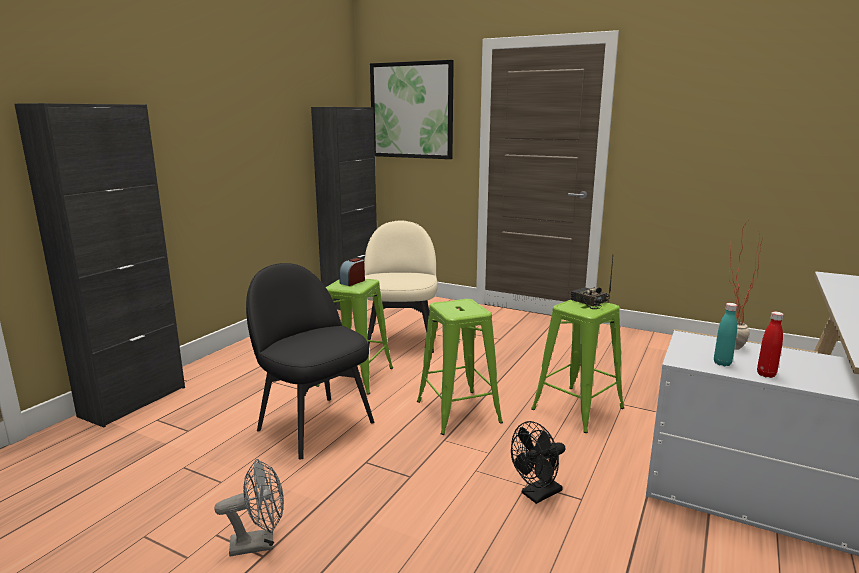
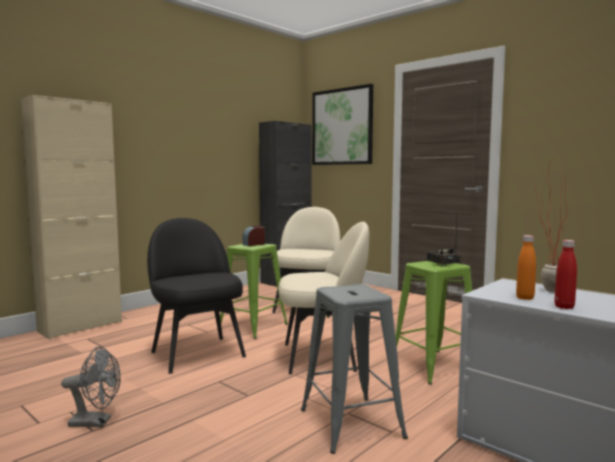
camera: 15 degrees right, 10 degrees down
(133, 401) = (80, 326): black cabinet -> beige cabinet
(458, 411) = (321, 357): green stool -> beige chair
(537, 495) = (351, 423): black fan -> grey stool
(722, 363) = (525, 298): turquoise bottle -> orange bottle

